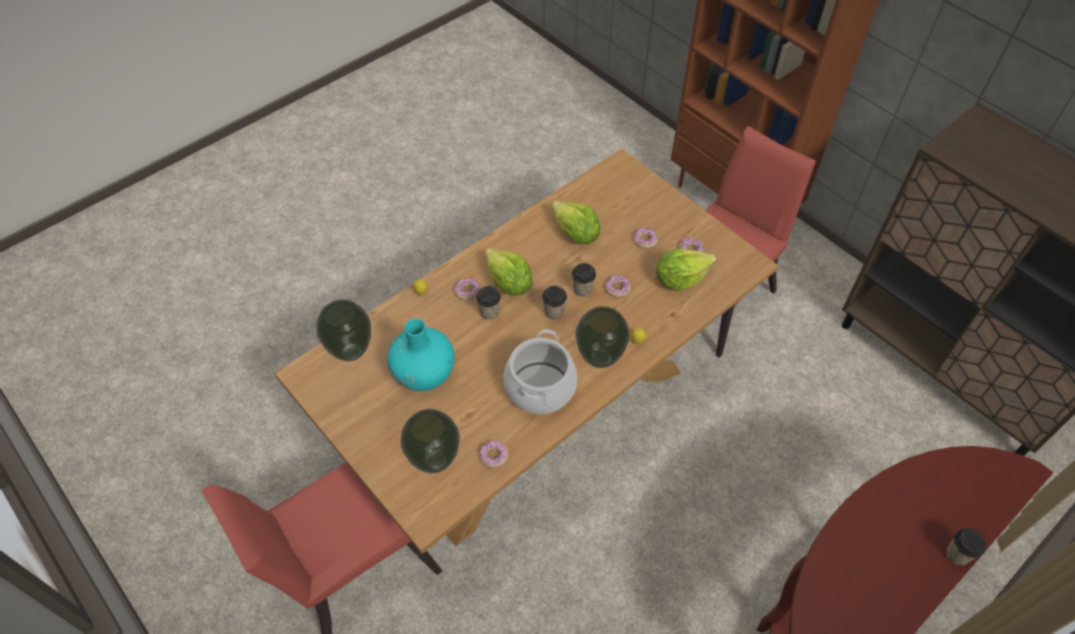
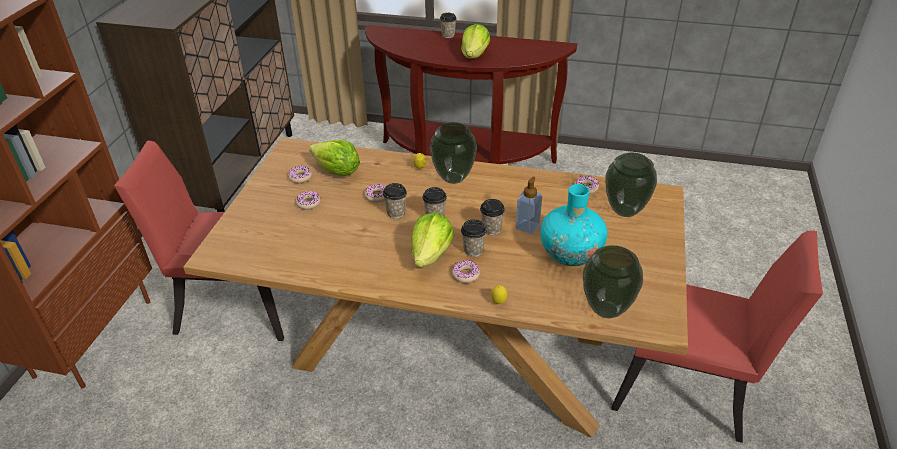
camera: 125 degrees left, 15 degrees down
(483, 368) = (527, 227): none -> soap dispenser
(503, 341) = (491, 229): none -> cup
(540, 387) = (510, 193): cooking pot -> none
(575, 234) = (335, 243): lettuce -> lettuce (475, 55)

